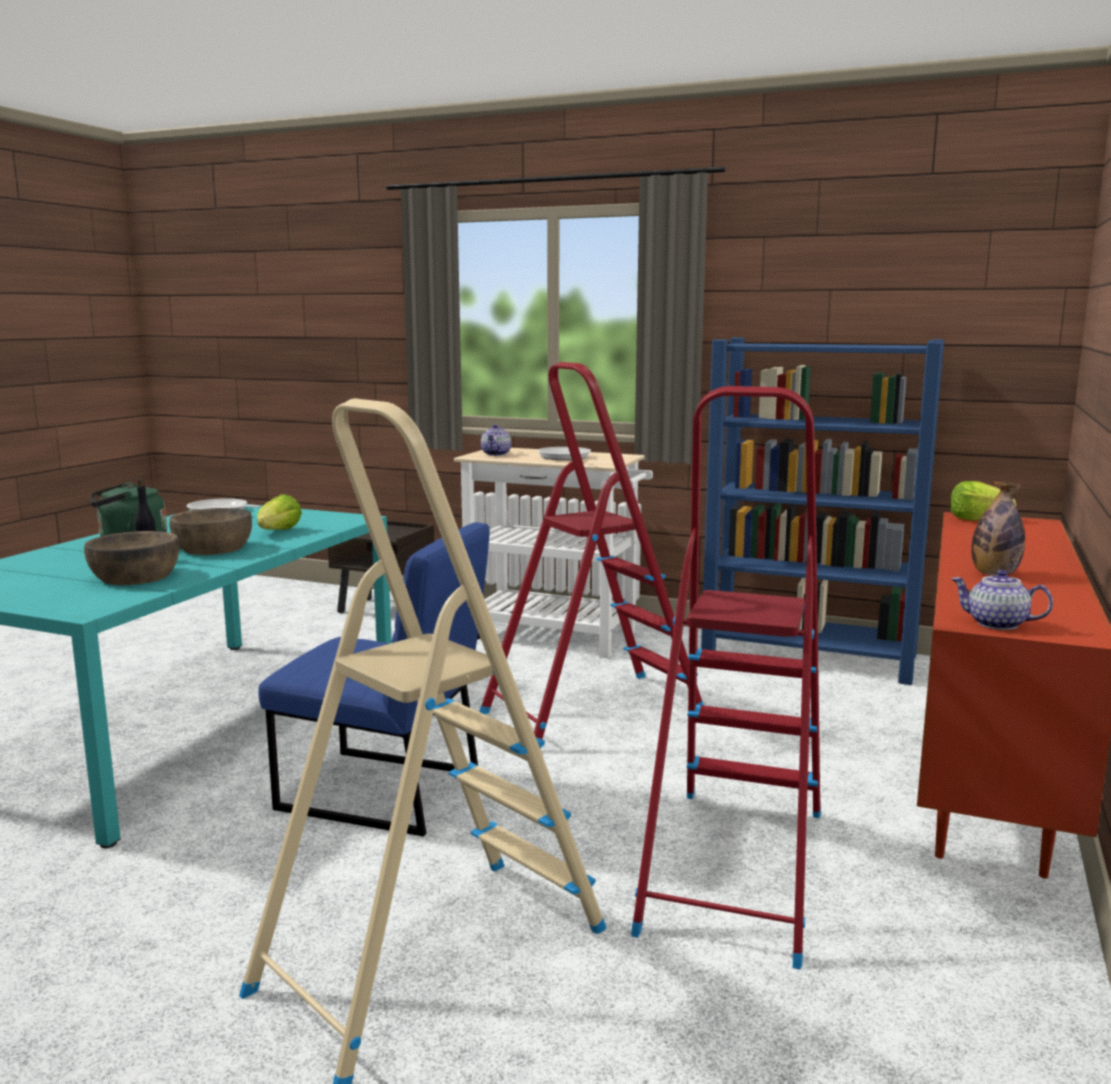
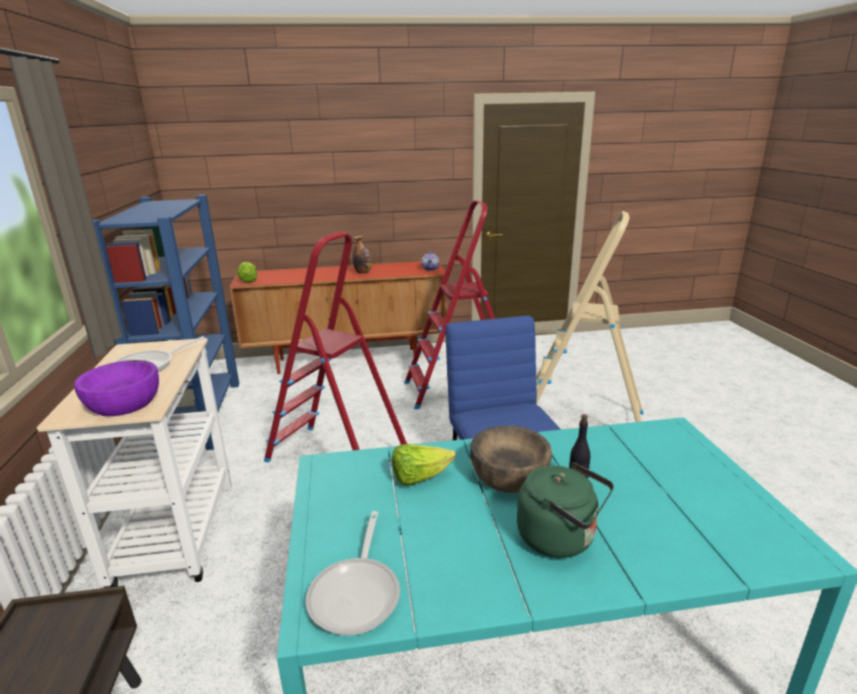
camera: 120 degrees left, 10 degrees up
(136, 576) = (612, 458): brown bowl -> none
(496, 454) = (124, 403): teapot -> purple bowl

